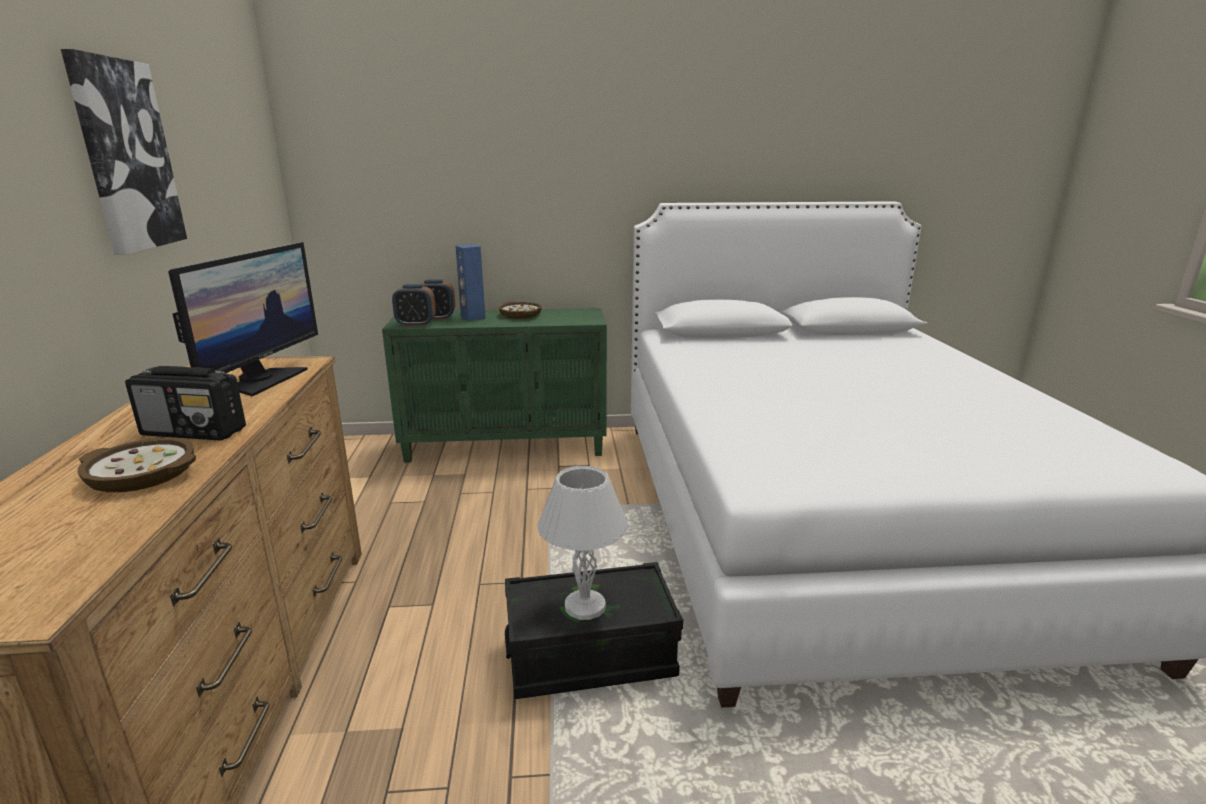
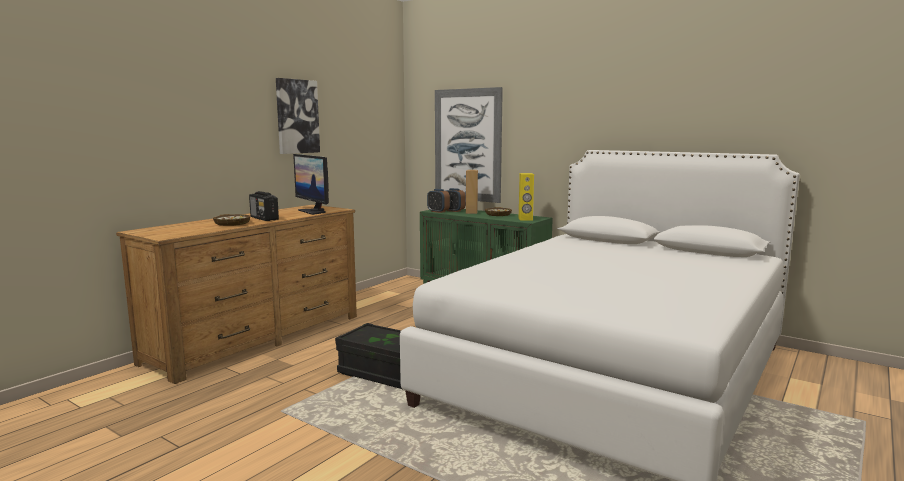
camera: 40 degrees right, 10 degrees down
(263, 380) = (314, 211): monitor -> monitor turned 90 degrees clockwise
(432, 201) = (467, 145): none -> picture
(472, 317) = (471, 212): blue speaker -> brown speaker
(580, 318) = (525, 219): none -> yellow speaker
(583, 606) = (380, 339): white table lamp -> none

